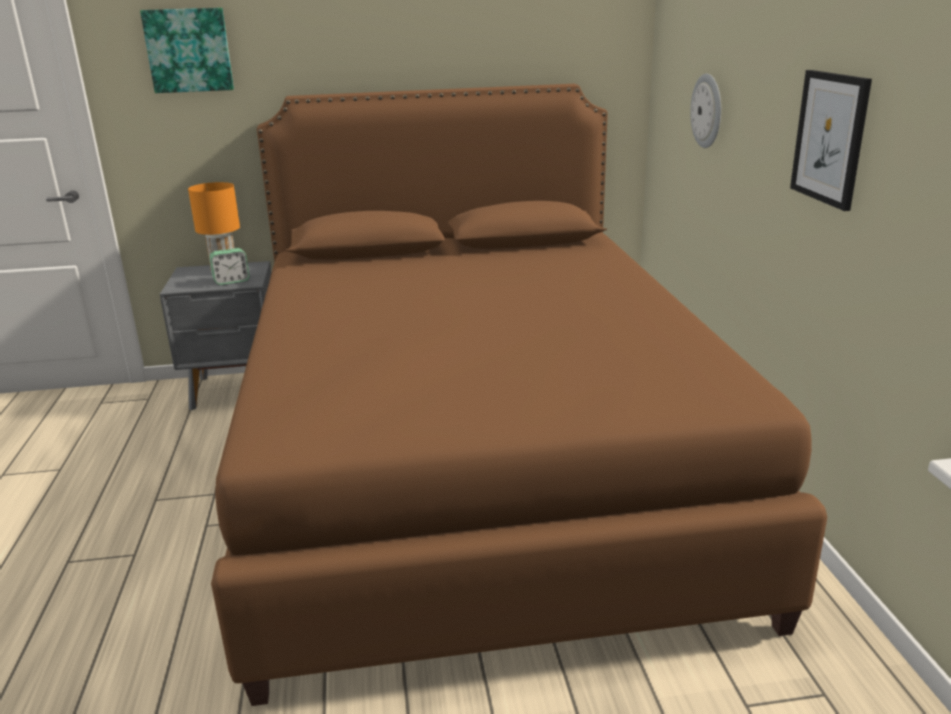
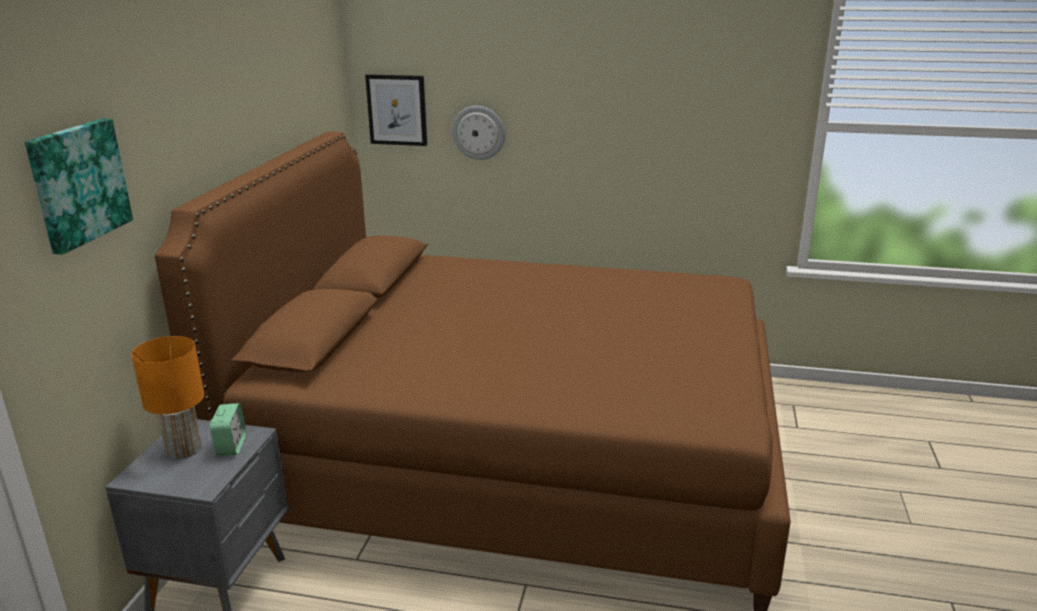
camera: 70 degrees left, 0 degrees up
(830, 138) = (650, 133): picture -> picture (397, 110)

